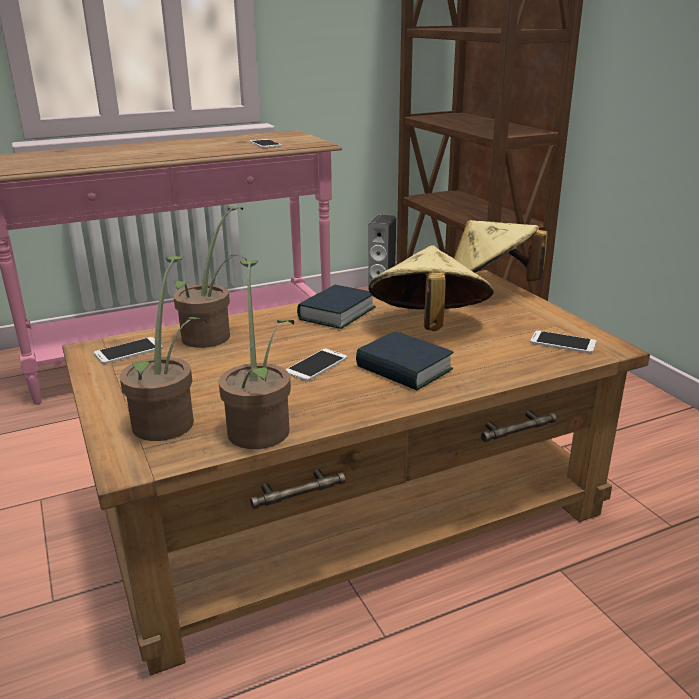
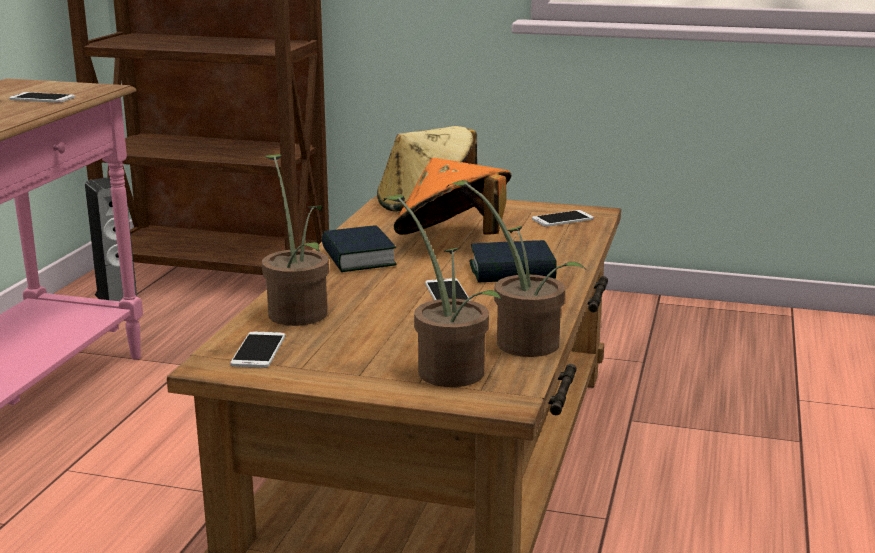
camera: 50 degrees left, 5 degrees down
(428, 326) = (452, 241): beige hat -> orange hat

